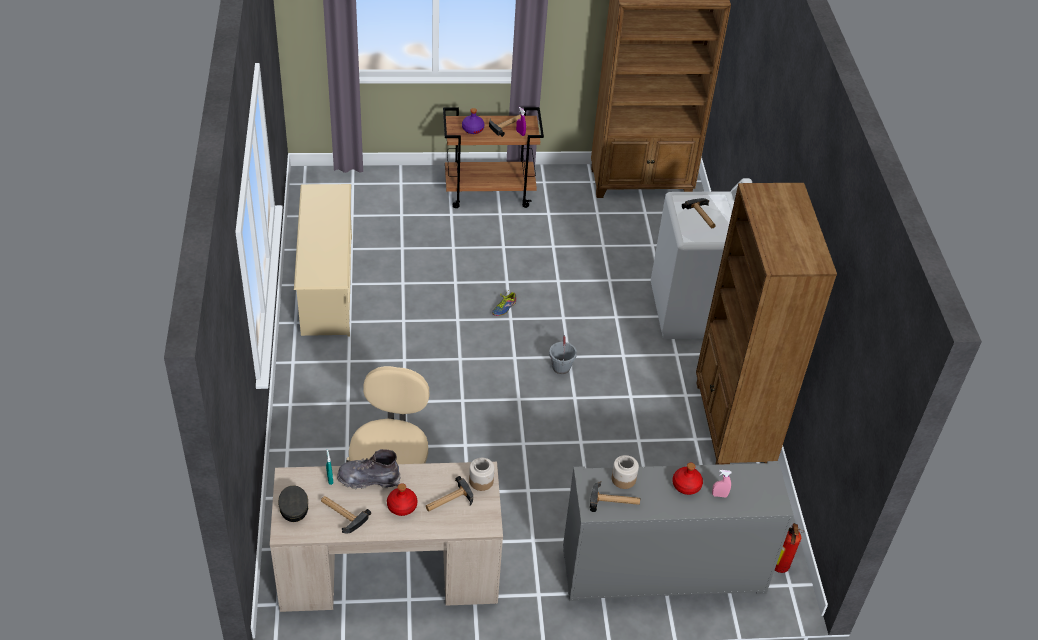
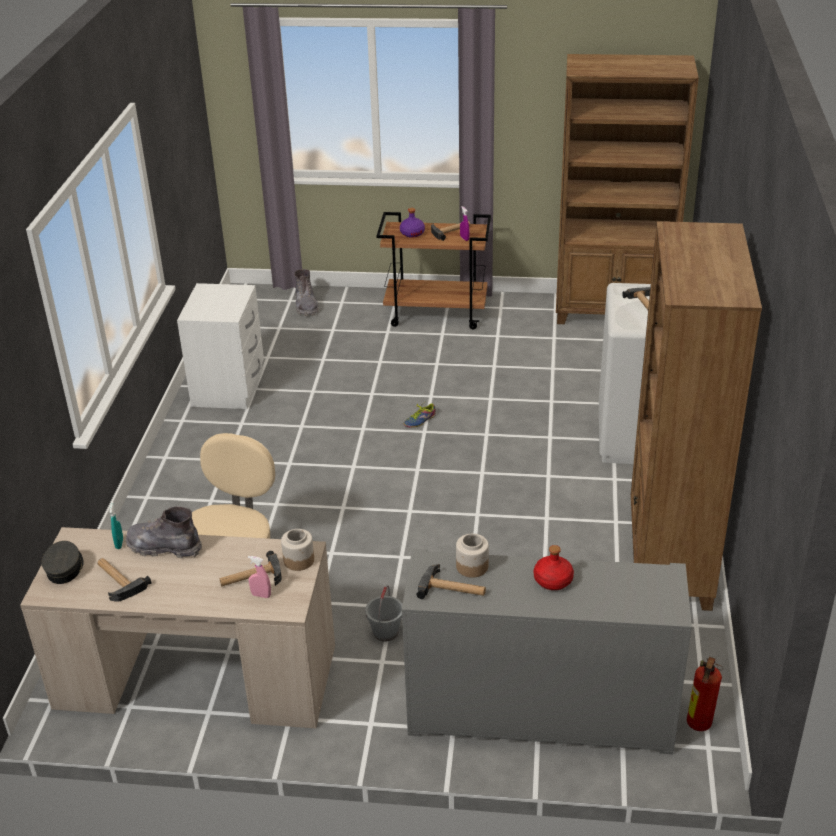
camera: 15 degrees right, 10 degrees down
(327, 284) = (229, 388): beige shoe rack -> white nightstand
(369, 189) = (306, 306): none -> grey boot
(402, 506) = (193, 578): red bottle -> none
(561, 367) = (470, 483): grey bucket -> grey bucket (386, 632)
(719, 495) = (594, 595): pink spray bottle -> pink spray bottle (261, 595)

